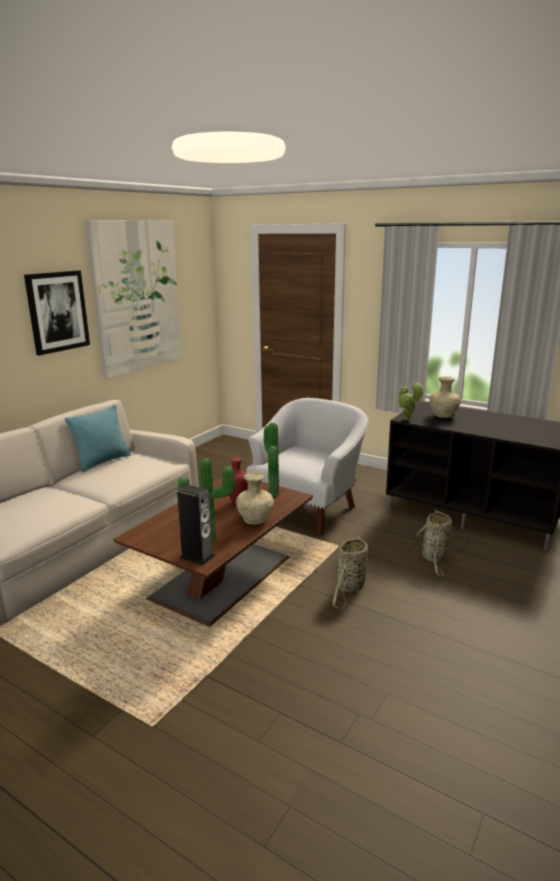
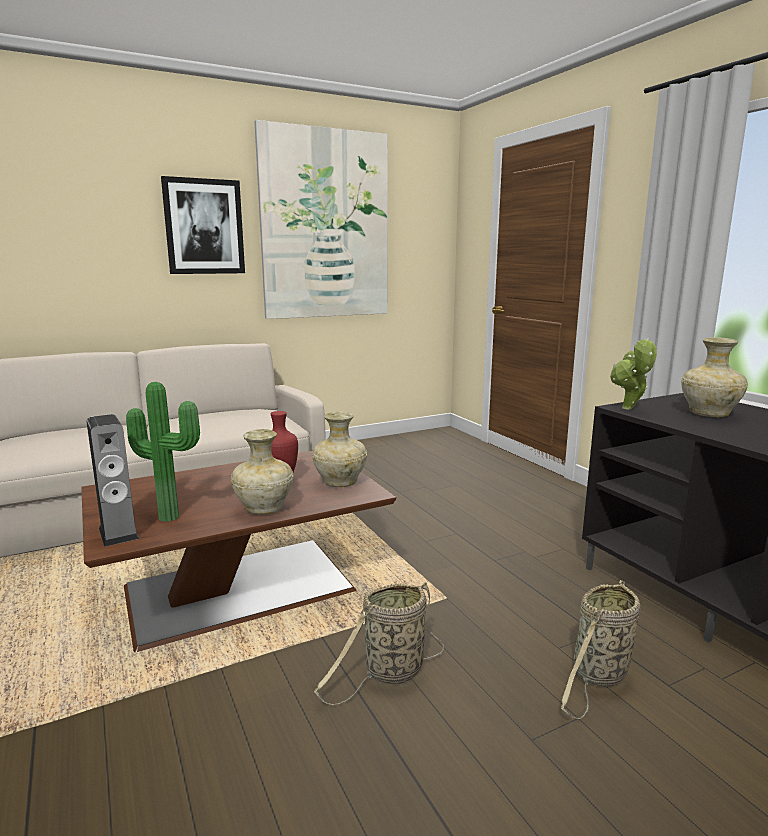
camera: 30 degrees right, 5 degrees down
(103, 461) = (221, 412): turquoise pillow -> none
(271, 494) = (339, 482): potted plant -> beige vase
(308, 509) = (459, 533): white armchair -> none

